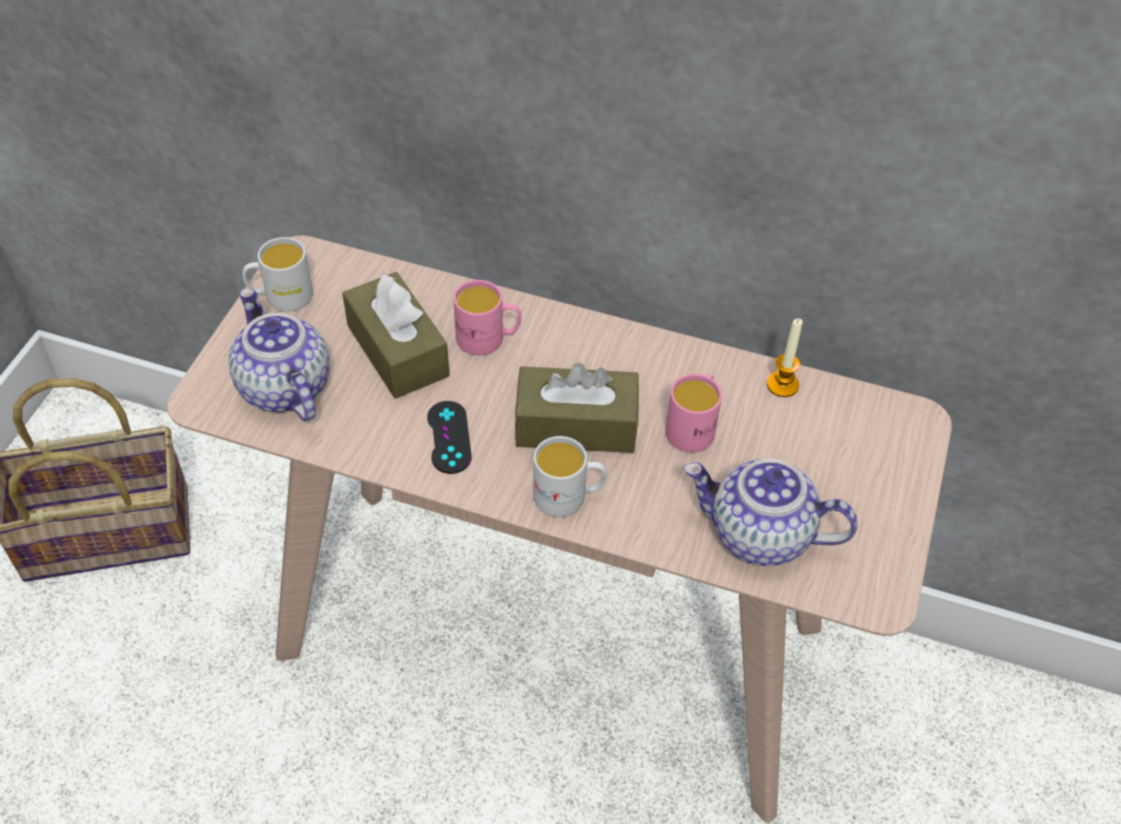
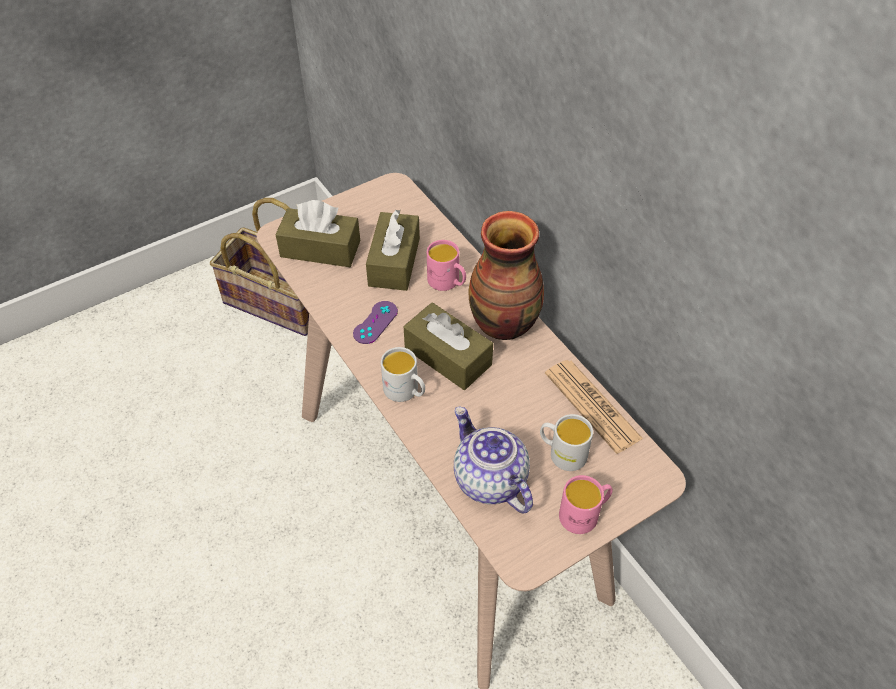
camera: 40 degrees right, 0 degrees up
(281, 297) = (364, 202): white mug -> white mug (562, 453)
(283, 387) = (320, 249): teapot -> brown tissue box
(449, 437) = (375, 322): black game controller -> purple game controller
(603, 349) = (505, 324): none -> vase
(693, 427) = (513, 397): pink mug -> pink mug (584, 514)
(782, 385) = (592, 406): candle -> newspaper

